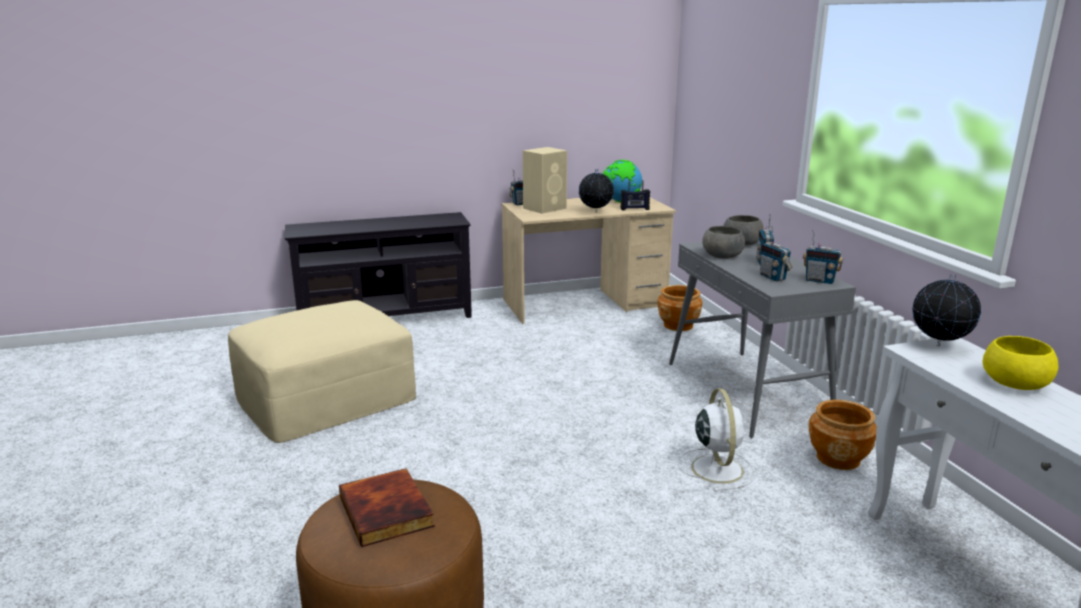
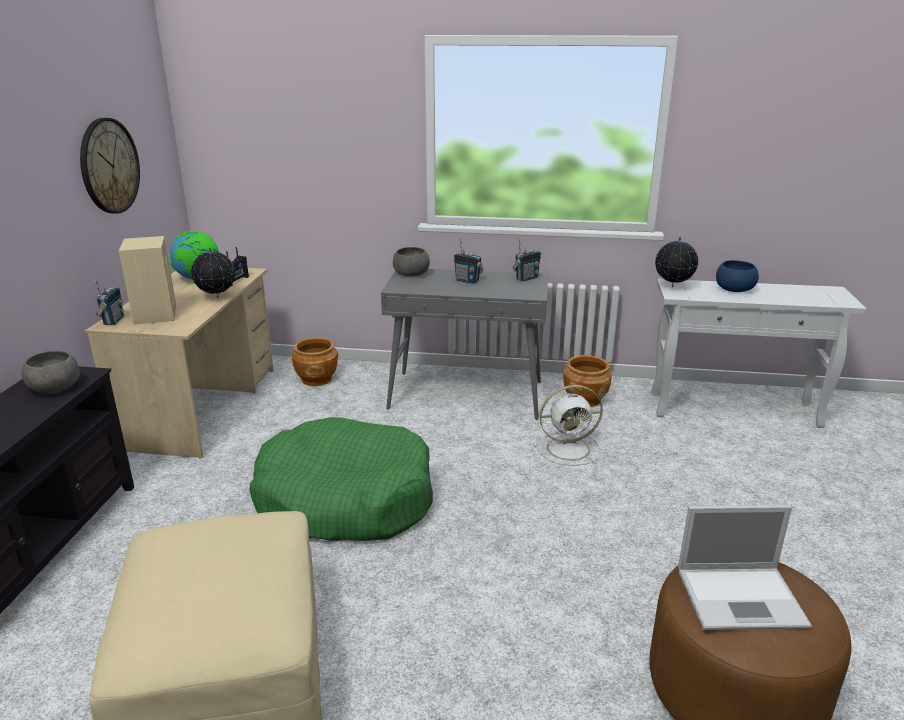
camera: 65 degrees left, 5 degrees up
(388, 511) = (743, 597): book -> laptop
(522, 383) = (345, 498): none -> green dog bed
(575, 95) = (109, 166): none -> wall clock
(716, 468) = (570, 449): white fan -> white fan turned 150 degrees clockwise
(722, 256) = (436, 288): grey bowl -> grey bowl (55, 388)
(772, 277) = (505, 288): radio -> none
(1014, 383) = (734, 289): yellow bowl -> blue bowl

